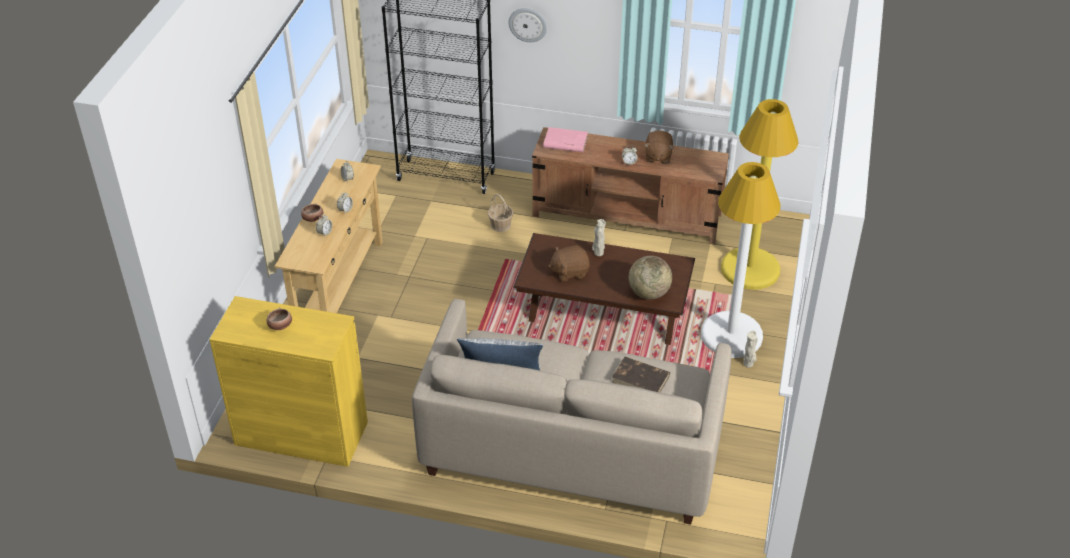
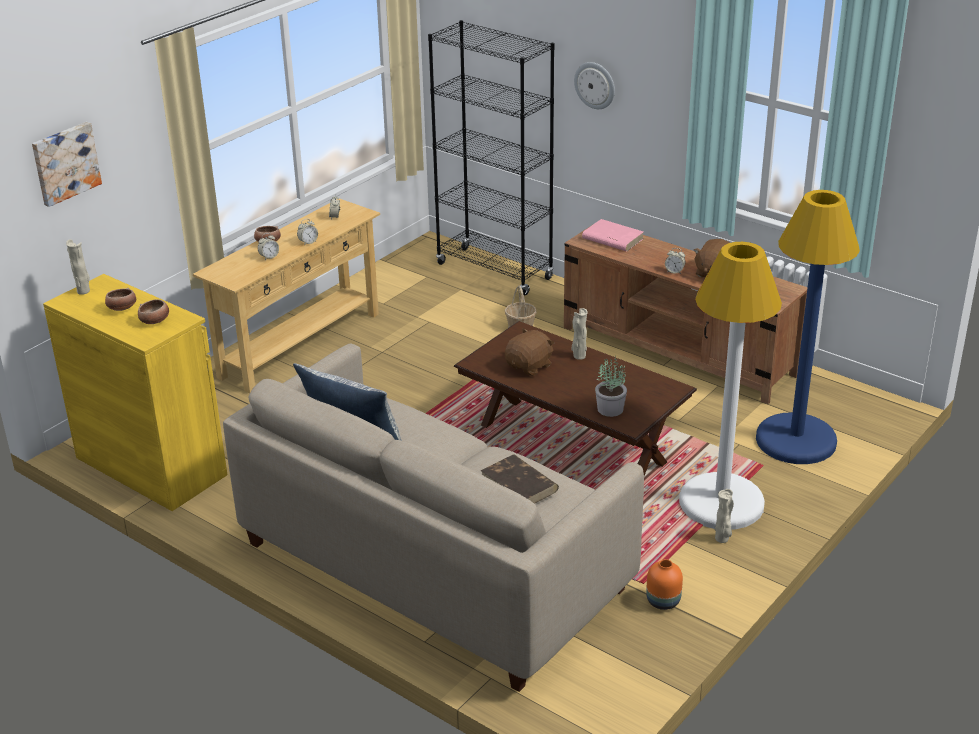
camera: 25 degrees right, 10 degrees down
(192, 218) = (65, 163): none -> picture
(234, 318) = (84, 291): none -> beige vase
(317, 330) = (155, 321): none -> bowl
(569, 272) = (530, 366): brown plush toy -> brown plush toy turned 120 degrees clockwise
(649, 293) = (610, 409): globe -> potted plant
(740, 425) = (663, 602): none -> orange vase
(750, 269) = (796, 440): yellow floor lamp -> blue floor lamp

